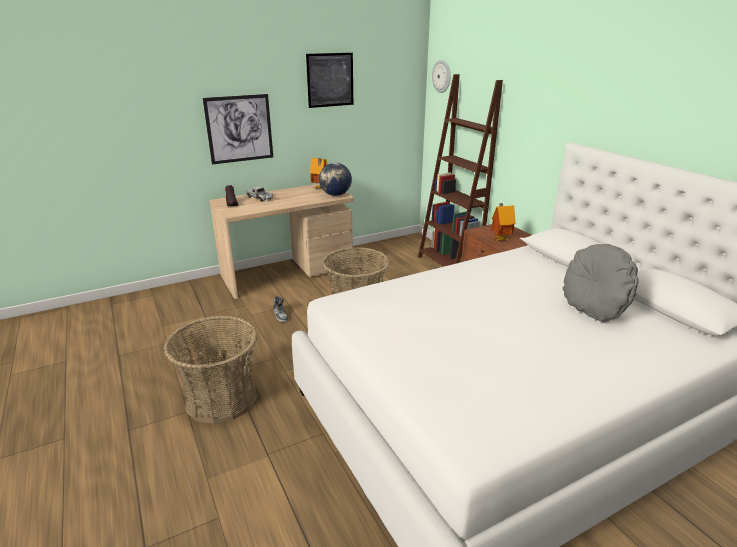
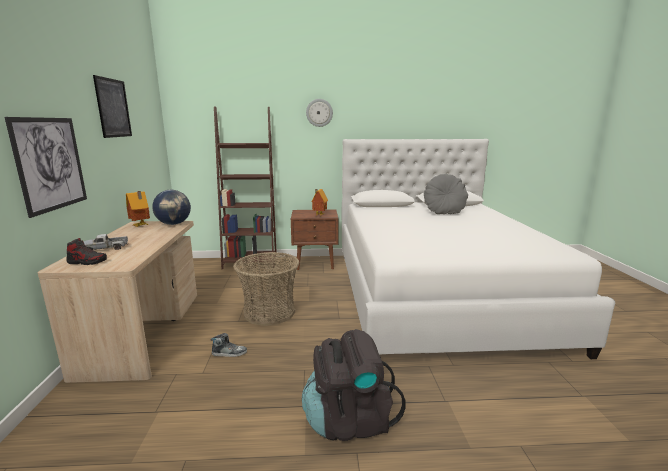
camera: 65 degrees left, 10 degrees down
(221, 399) = (349, 420): basket -> black backpack
(441, 76) = (187, 111): wall clock -> wall clock (319, 112)

